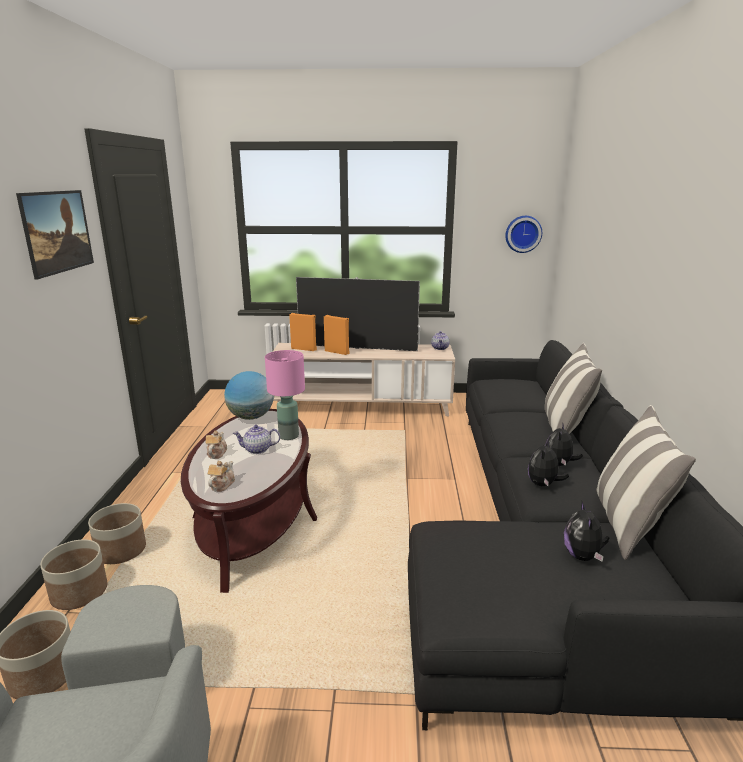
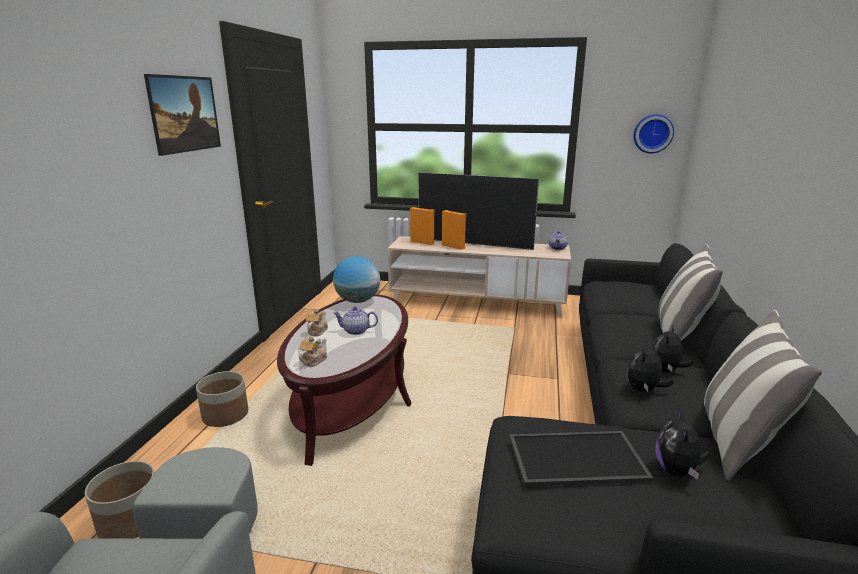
camera: 10 degrees right, 0 degrees up
(79, 592) = (180, 449): planter -> none
(288, 436) = (388, 320): pink table lamp -> none
(495, 556) = (575, 459): none -> tray

